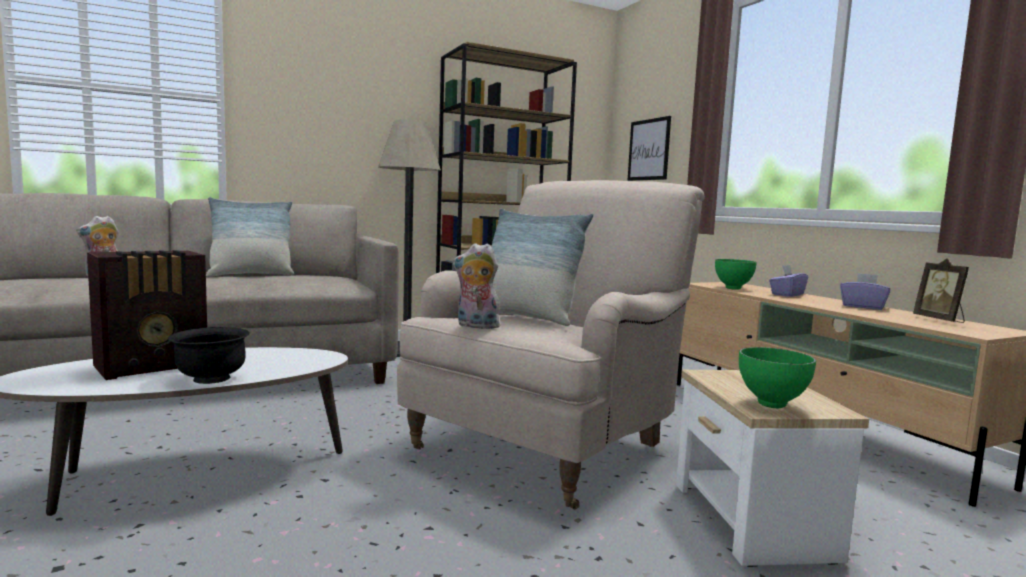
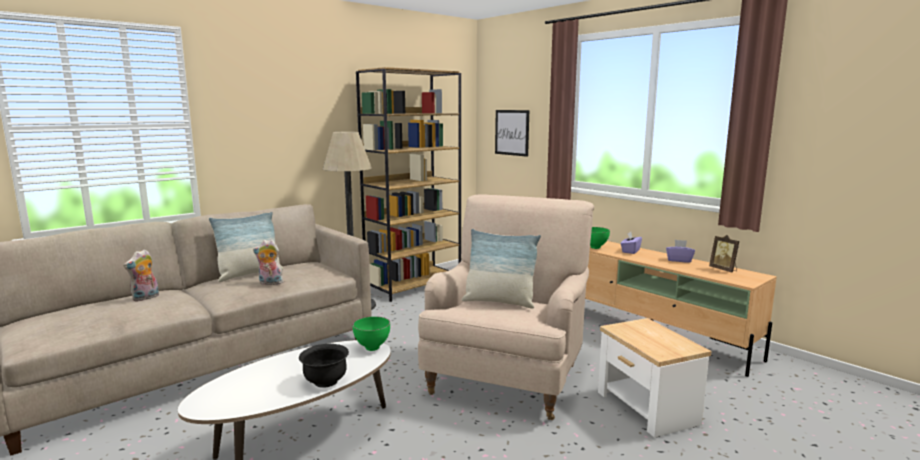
camera: 15 degrees left, 5 degrees up
(154, 366) = (273, 377): radio -> none
(476, 326) = (478, 316): plush toy -> plush toy (270, 283)
(772, 405) = (663, 349): green bowl -> green bowl (372, 349)

